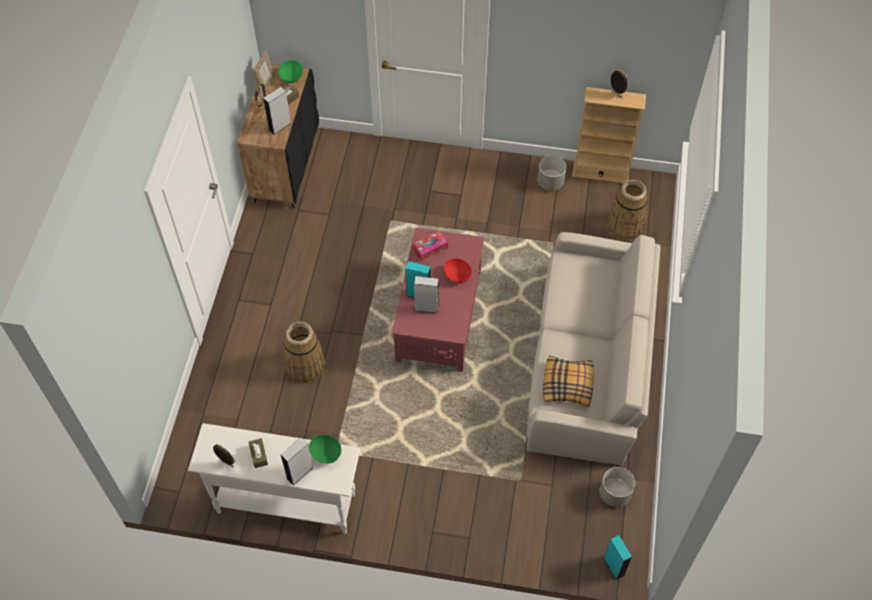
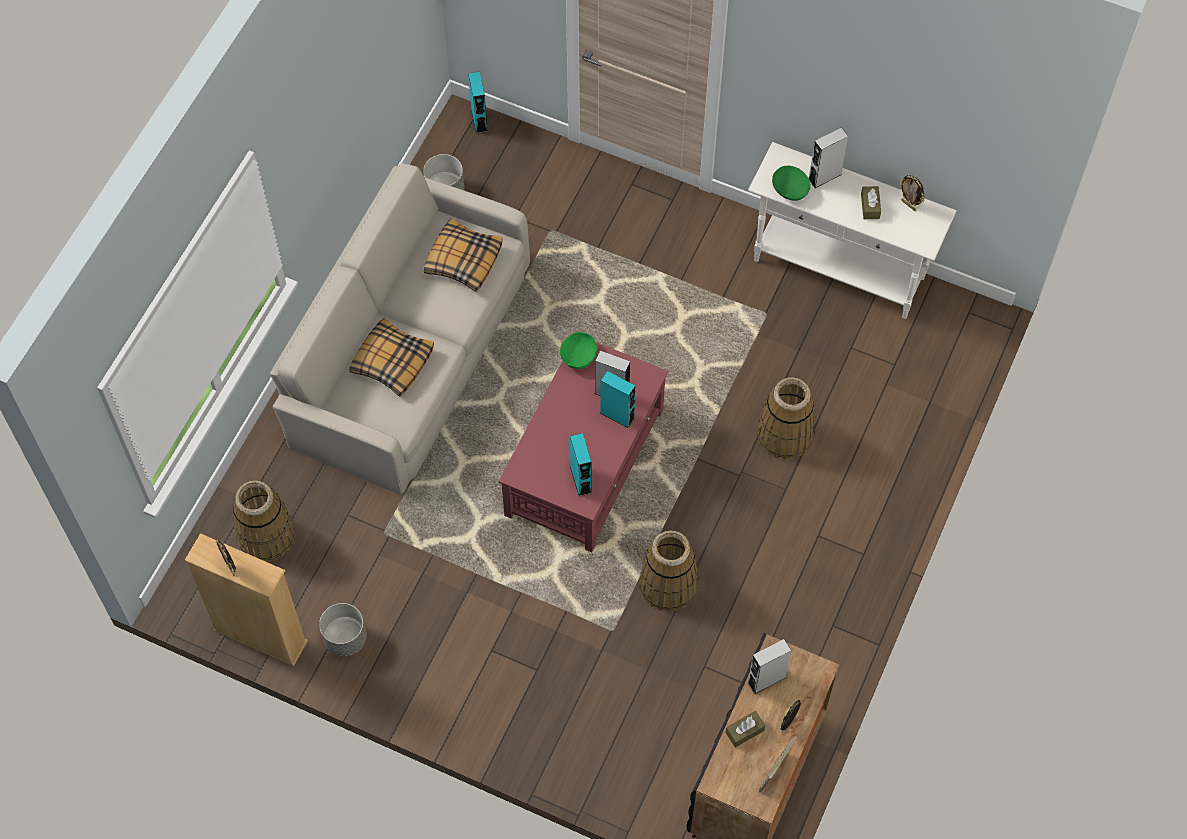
camera: 165 degrees left, 5 degrees up
(292, 77) = (729, 776): green bowl -> green bowl (578, 356)
(362, 253) = (668, 585): none -> basket
(430, 249) = (581, 480): tissue box -> turquoise speaker
(457, 276) = (556, 430): red bowl -> none
(587, 300) = (392, 361): none -> pillow

